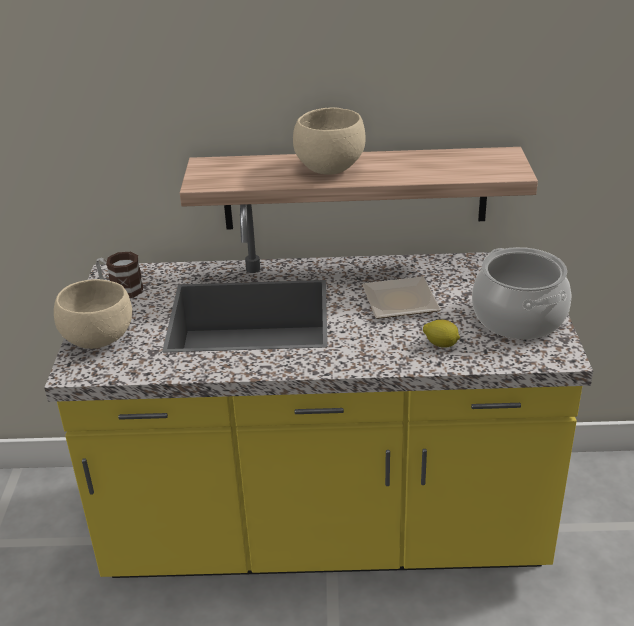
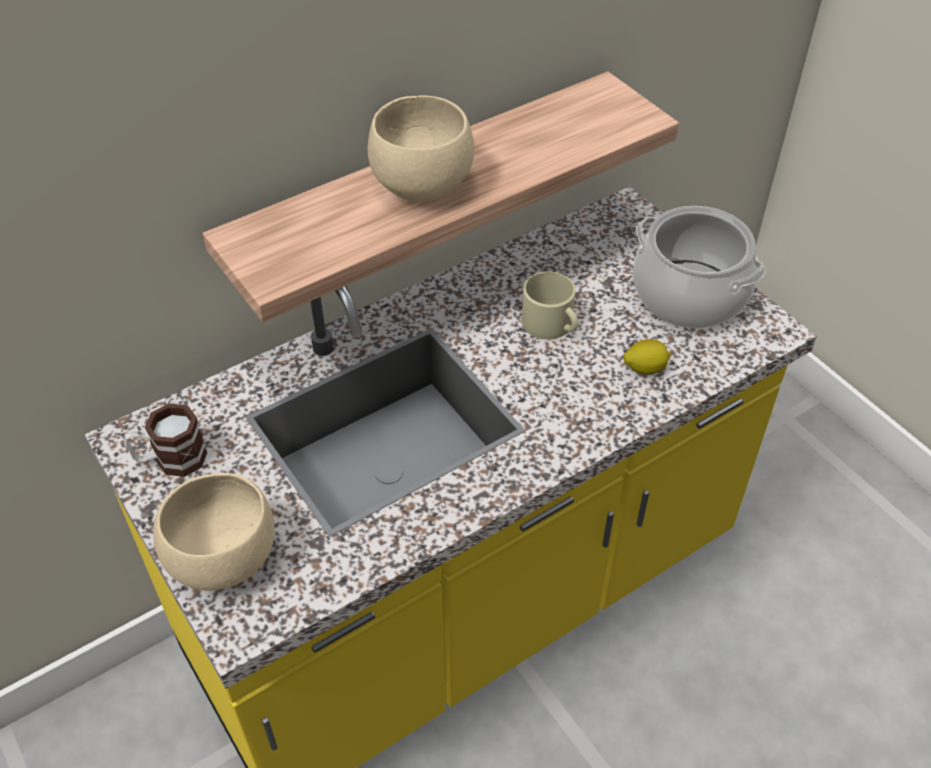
camera: 35 degrees left, 15 degrees up
(403, 302) = (551, 325): plate -> beige mug

